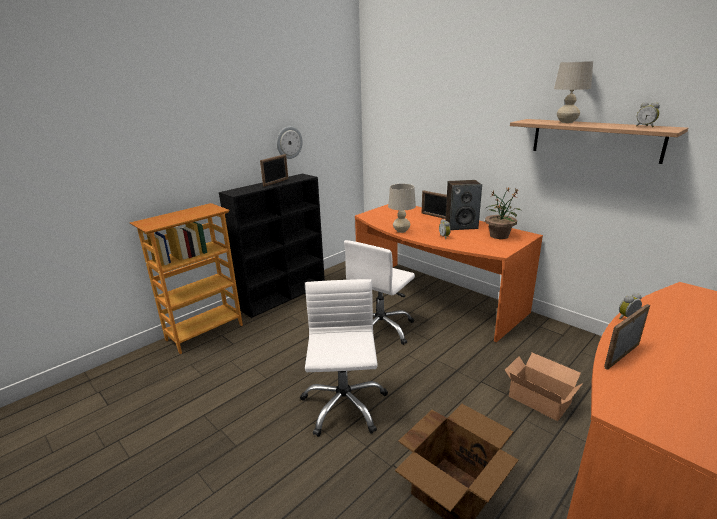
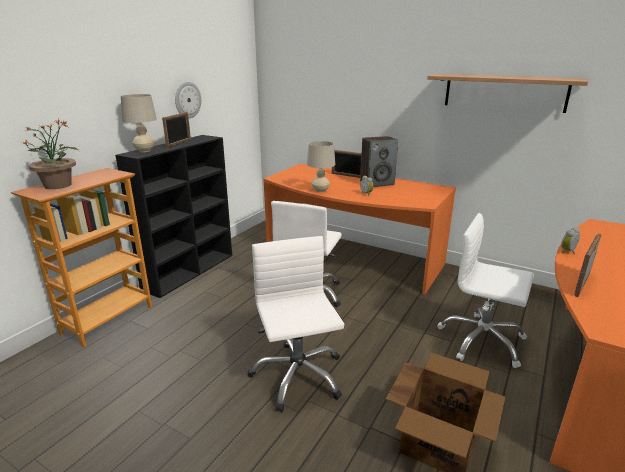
camera: 15 degrees left, 0 degrees up
(499, 235) = (417, 189): potted plant -> potted plant (58, 185)
(539, 398) = (481, 340): cardboard box -> white office chair
(566, 122) = (479, 75): beige table lamp -> beige table lamp (144, 151)
(645, 126) = (553, 78): alarm clock -> none

